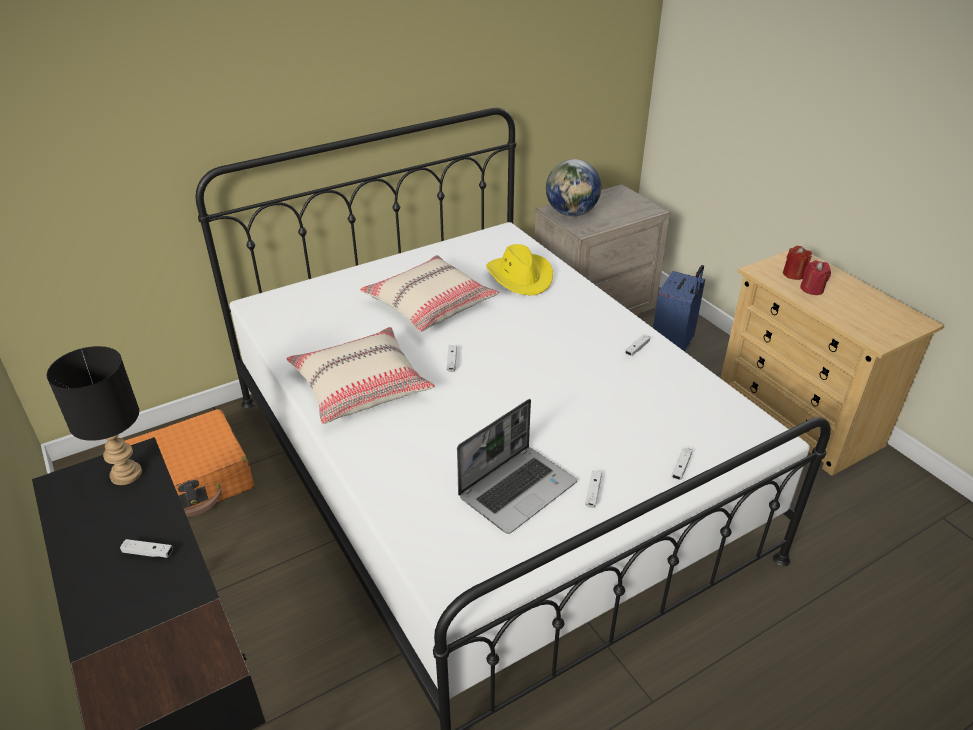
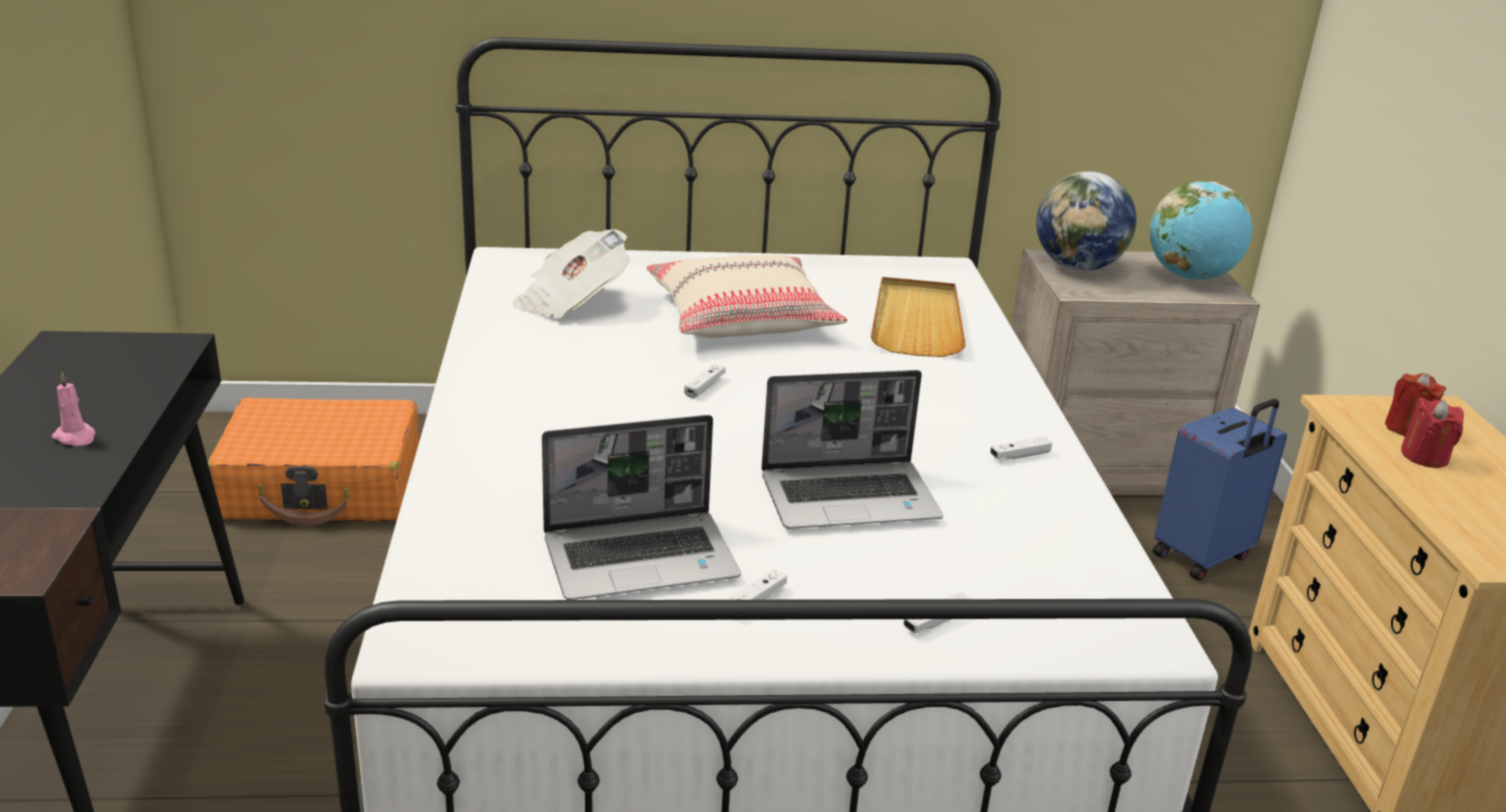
camera: 25 degrees right, 10 degrees down
(126, 475) = (140, 358): black table lamp -> none
(148, 553) = (76, 437): white game controller -> pink candle
(326, 326) = (571, 302): none -> newspaper
(361, 386) = (547, 377): beige pillow -> none
(520, 276) = (916, 322): yellow hat -> beige tray
(583, 407) = (851, 497): none -> laptop
(627, 203) = (1190, 277): none -> globe

